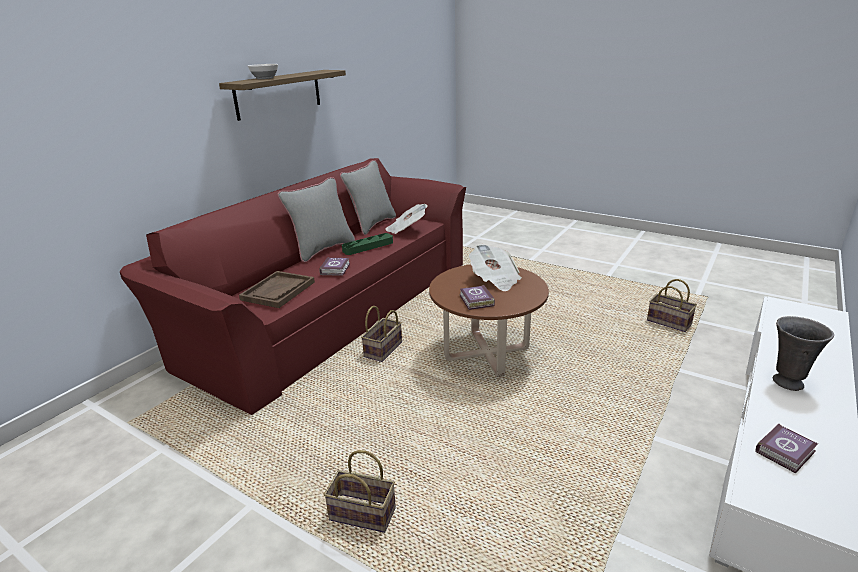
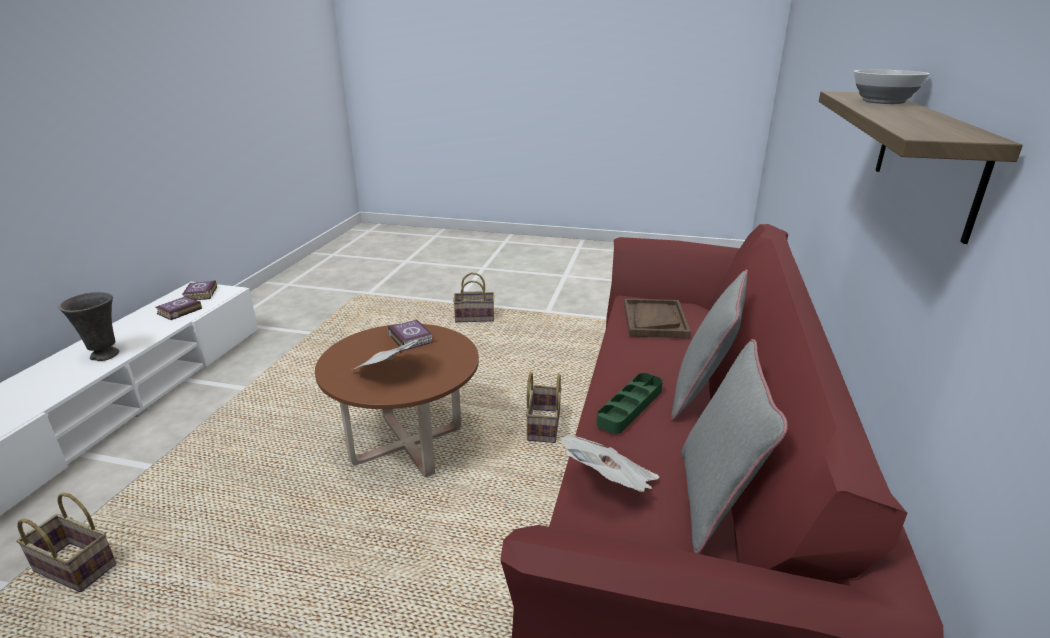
camera: 160 degrees right, 0 degrees up
(336, 269) = (626, 356): book -> book (199, 294)

